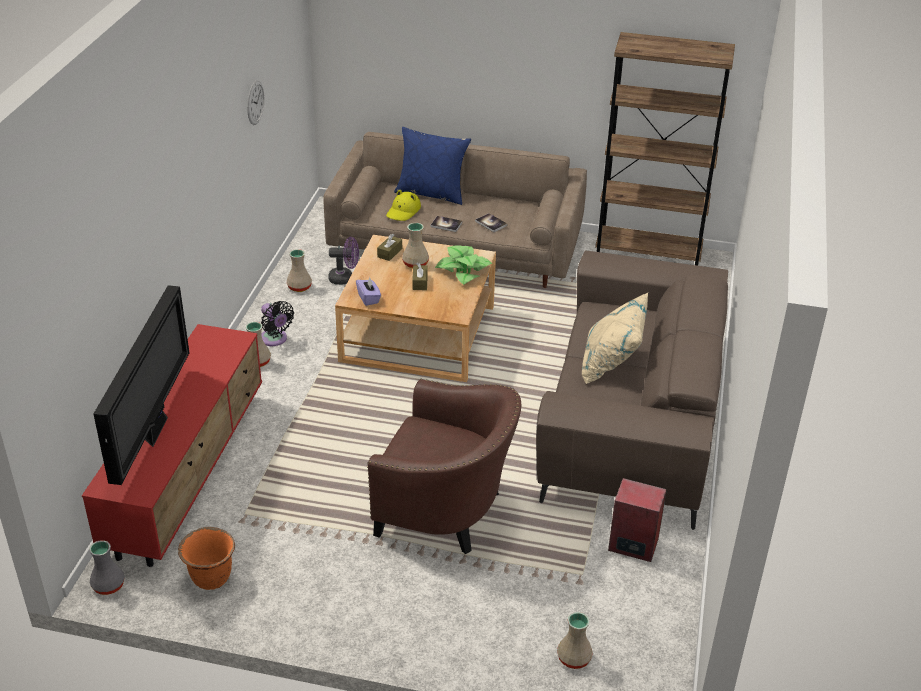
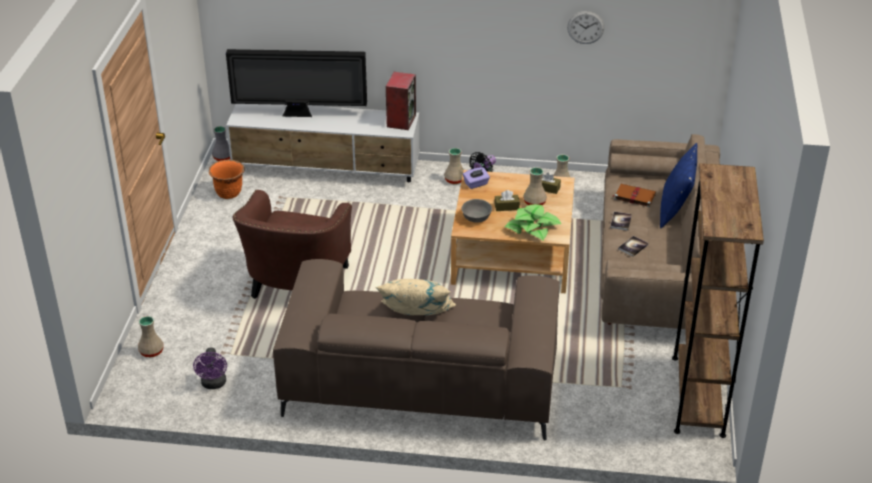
camera: 85 degrees right, 0 degrees up
(188, 472) = (327, 169): red tv stand -> white tv stand
(345, 278) = (582, 208): purple fan -> purple fan (213, 384)
(403, 211) = (634, 196): yellow hat -> brown book
(437, 304) = (476, 218): none -> grey bowl
(632, 545) = (262, 381): speaker -> speaker (401, 120)

